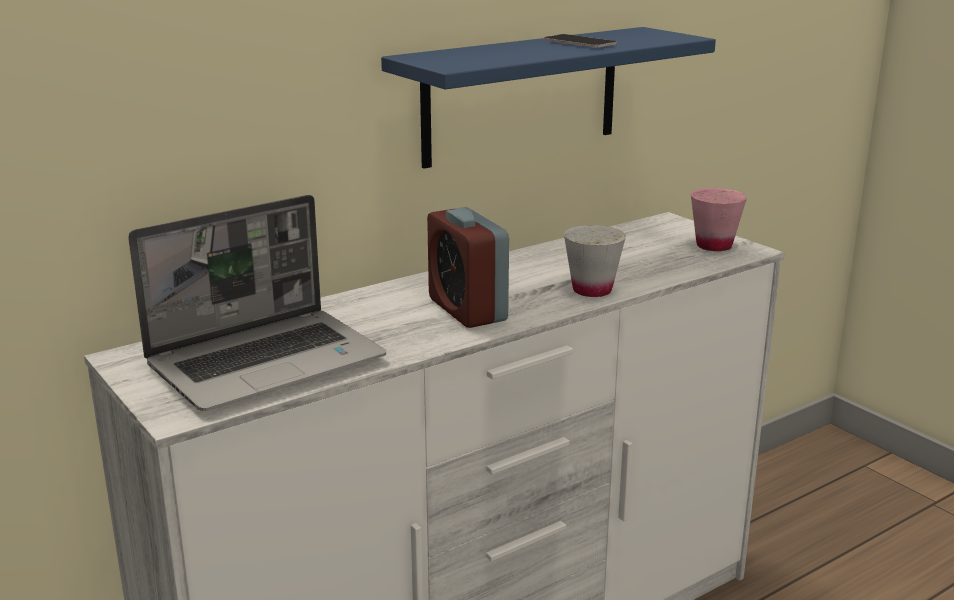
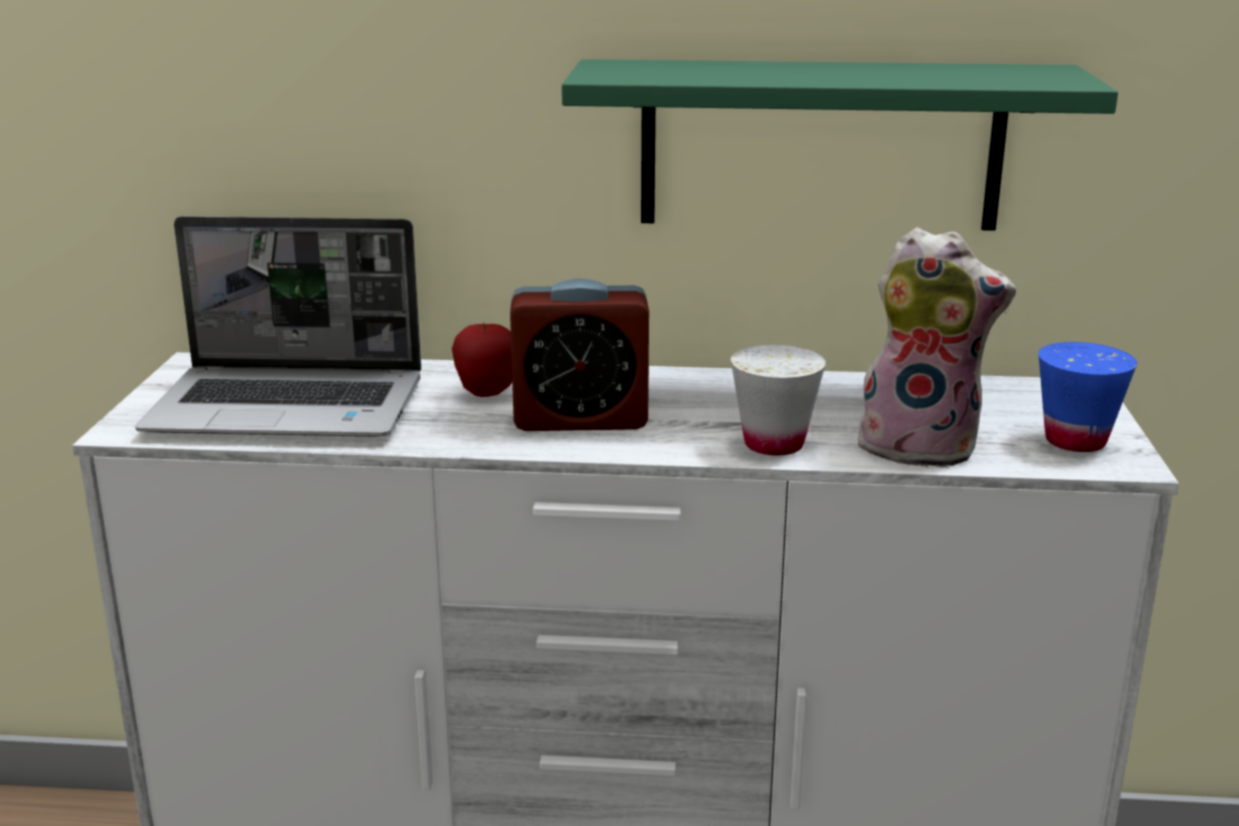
camera: 40 degrees right, 0 degrees up
(379, 312) = (487, 393): none -> apple
(467, 310) = (580, 420): alarm clock -> alarm clock turned 105 degrees counterclockwise
(521, 96) = (820, 145): blue shelf -> green shelf
(579, 42) = (880, 72): phone -> none
(659, 269) = (921, 447): none -> plush toy
(714, 246) = (1075, 441): pink cup -> blue cup

